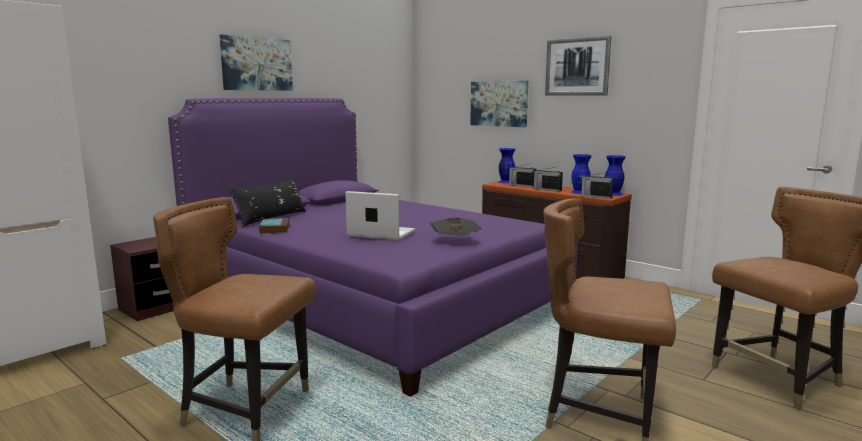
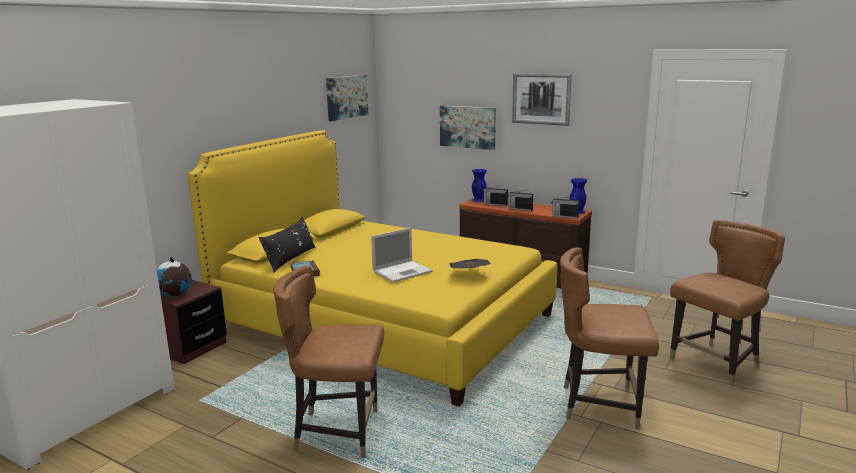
camera: 10 degrees left, 5 degrees up
(137, 245) = (174, 295): none -> globe
(256, 64) = (251, 108): picture -> picture (346, 97)
(371, 300) = (383, 322): purple bed -> yellow bed
(380, 233) = (403, 271): laptop -> laptop turned 135 degrees clockwise
(580, 192) = (549, 211): blue vase -> none

